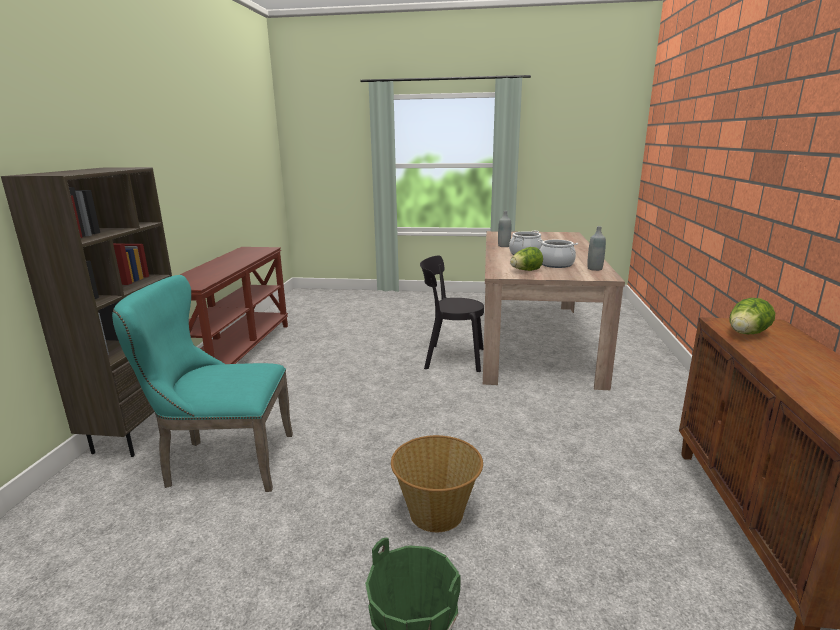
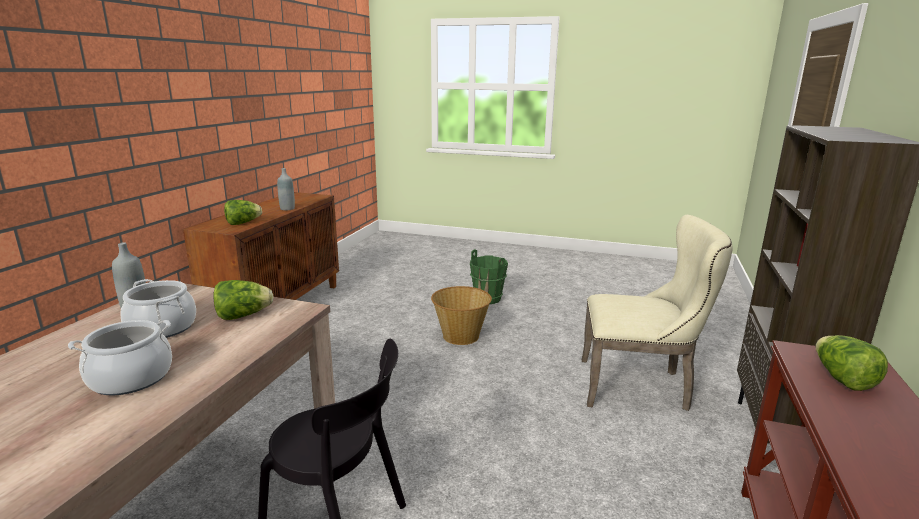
camera: 170 degrees left, 0 degrees up
(198, 278) = (842, 379): none -> lettuce
(222, 462) = (640, 386): turquoise chair -> beige chair
(504, 246) = (80, 446): grey bottle -> grey bottle (287, 208)

